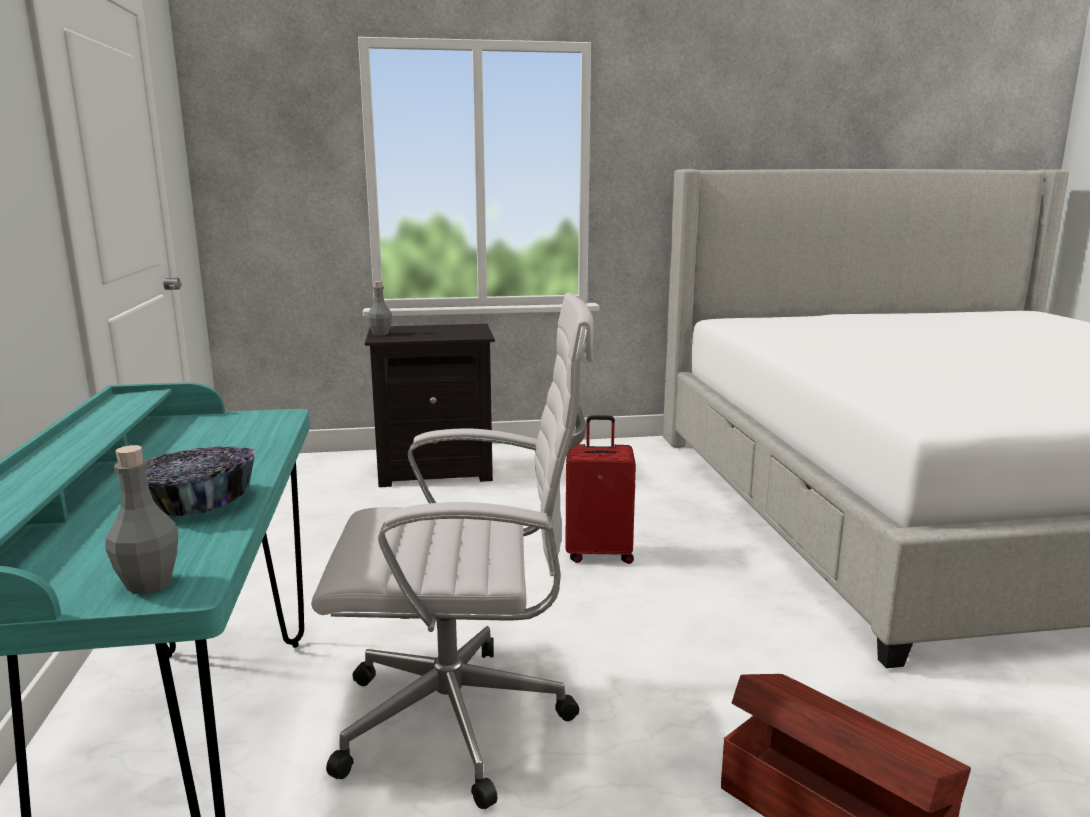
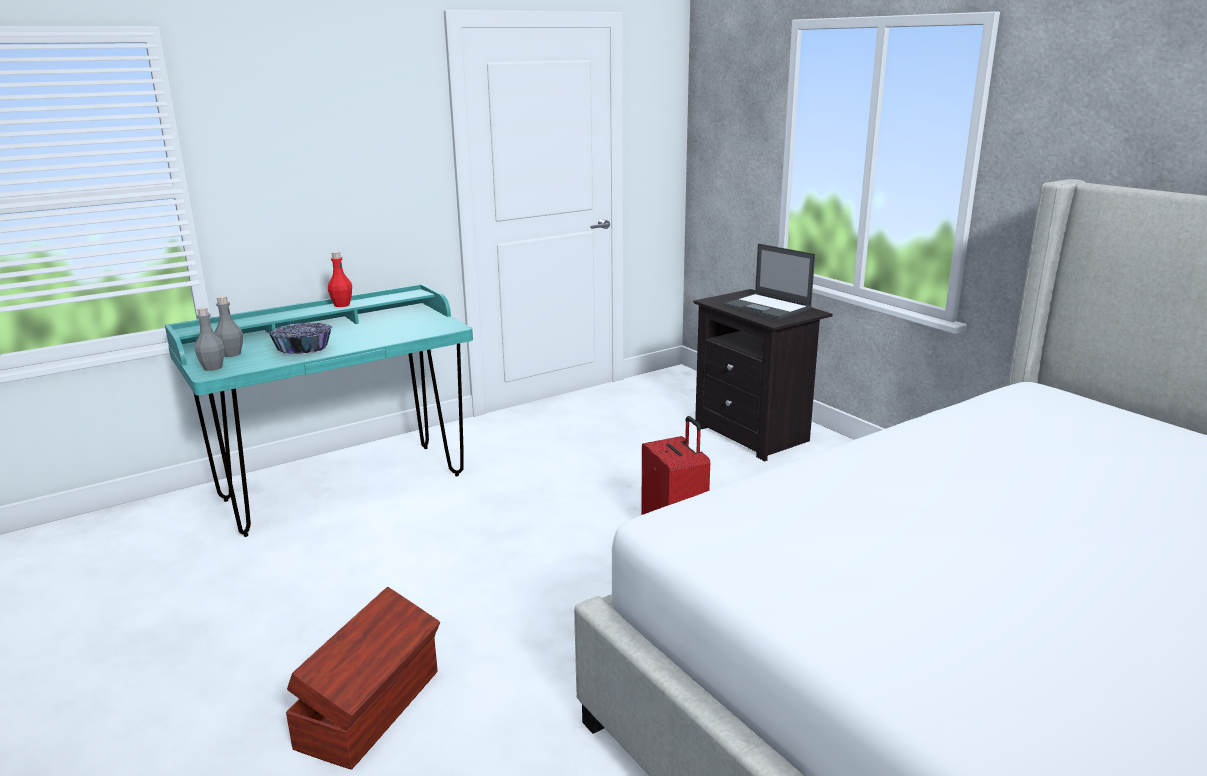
camera: 65 degrees right, 5 degrees up
(90, 434) = (342, 305): none -> red bottle
(380, 334) = (728, 297): grey bottle -> grey bottle (231, 354)
(437, 331) = (768, 307): none -> laptop
(464, 721) = (410, 549): white office chair -> none

